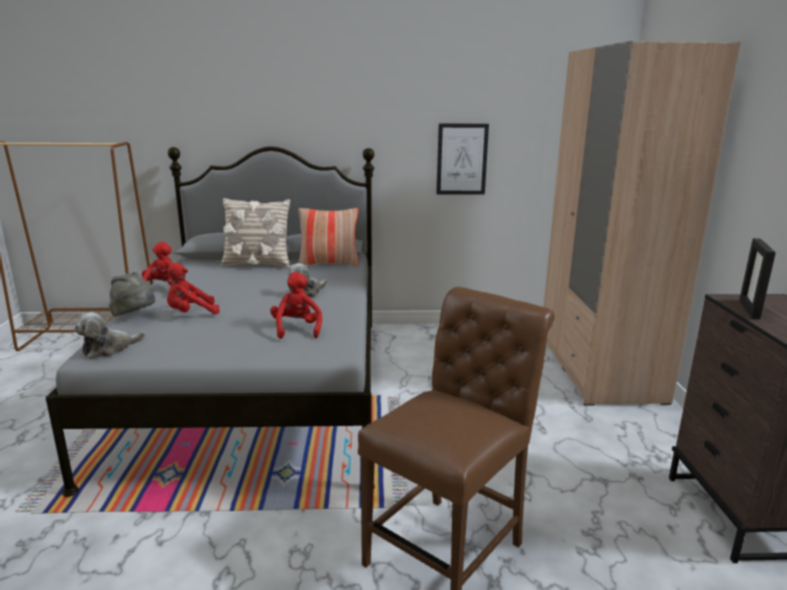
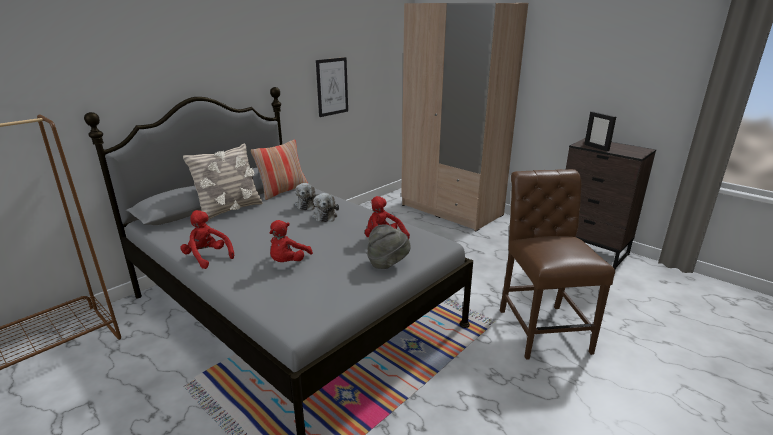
camera: 45 degrees left, 5 degrees up
(109, 349) = (298, 313): plush toy -> plush toy (307, 205)
(135, 316) = (247, 284): grey hat -> grey hat (388, 264)

